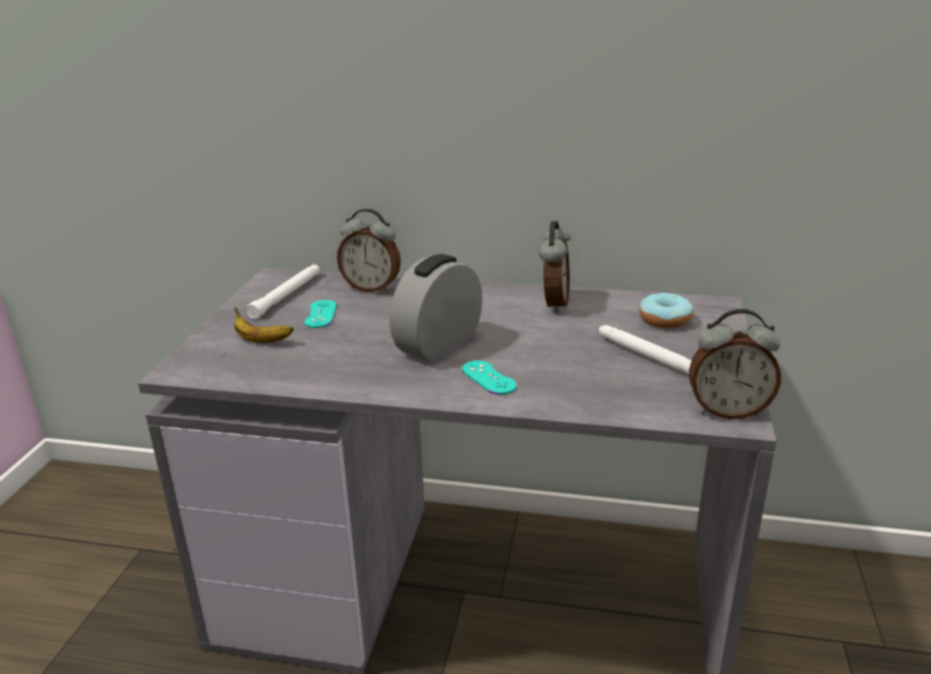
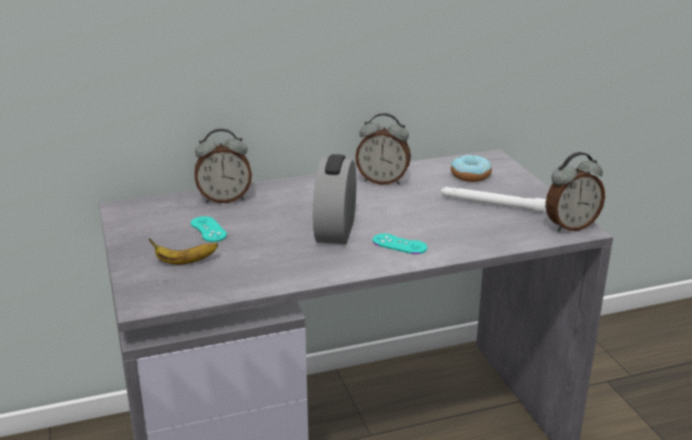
camera: 30 degrees left, 0 degrees up
(288, 295) = (157, 220): white flashlight -> none
(553, 304) = (382, 181): alarm clock -> alarm clock turned 120 degrees clockwise

